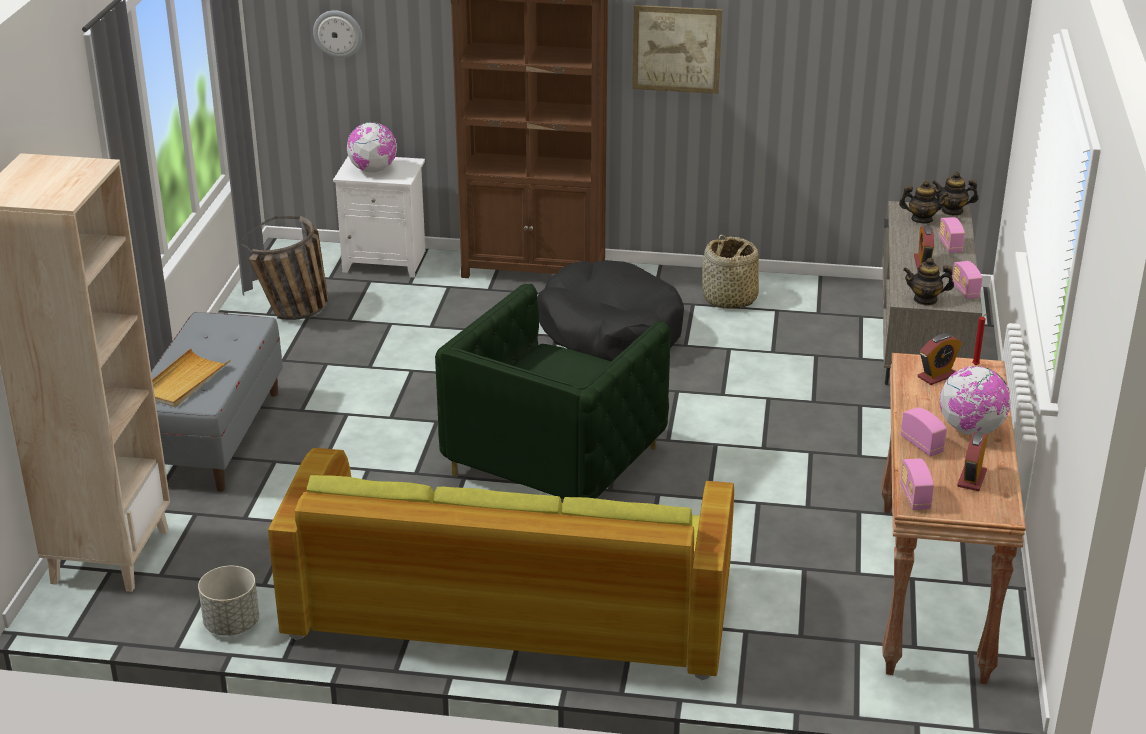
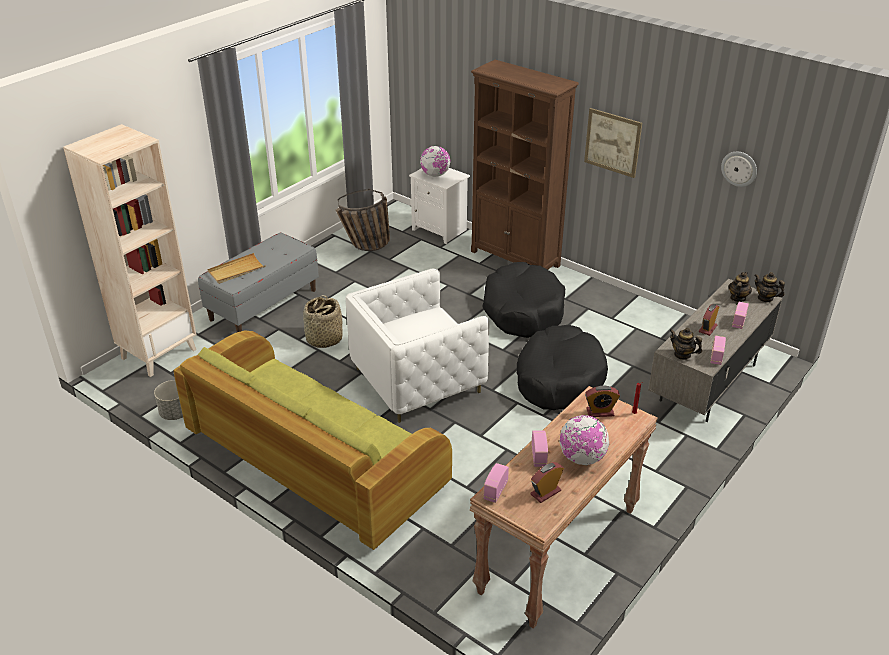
camera: 30 degrees right, 5 degrees up
(338, 33) = (432, 89): wall clock -> wall clock (739, 168)
(554, 461) = (417, 380): green armchair -> white armchair
(729, 299) = (613, 312): basket -> basket (323, 339)
(740, 399) = (559, 379): none -> black dog bed
(921, 219) = (737, 298): teapot -> teapot turned 105 degrees counterclockwise

